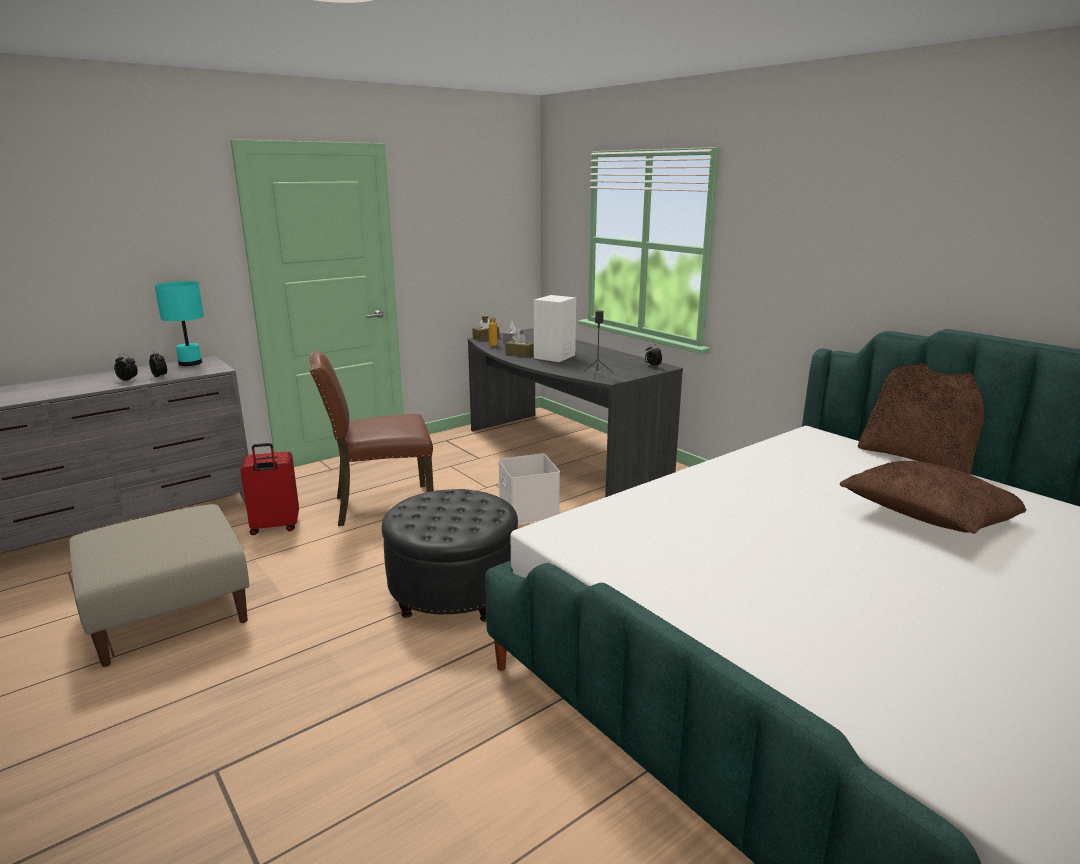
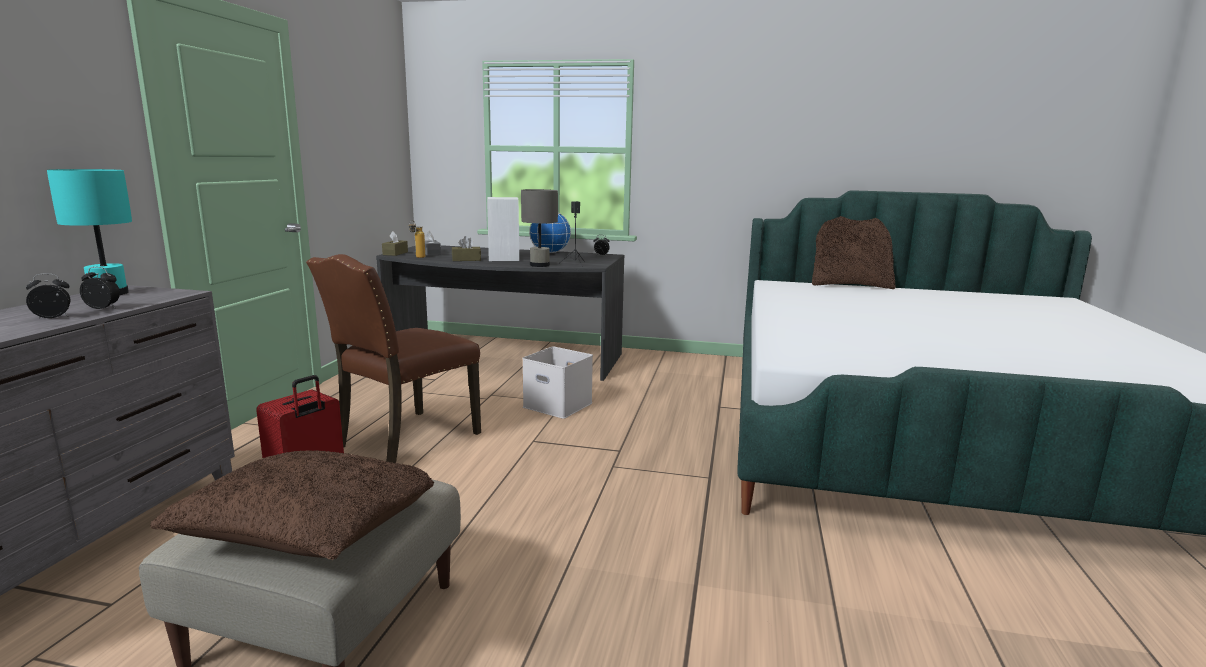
camera: 40 degrees left, 5 degrees down
(453, 594) = (611, 480): black ottoman -> none
(562, 370) = (540, 265): none -> grey table lamp
(614, 355) = (550, 253): none -> globe
(928, 517) = (925, 307): brown pillow -> brown pillow (311, 530)

